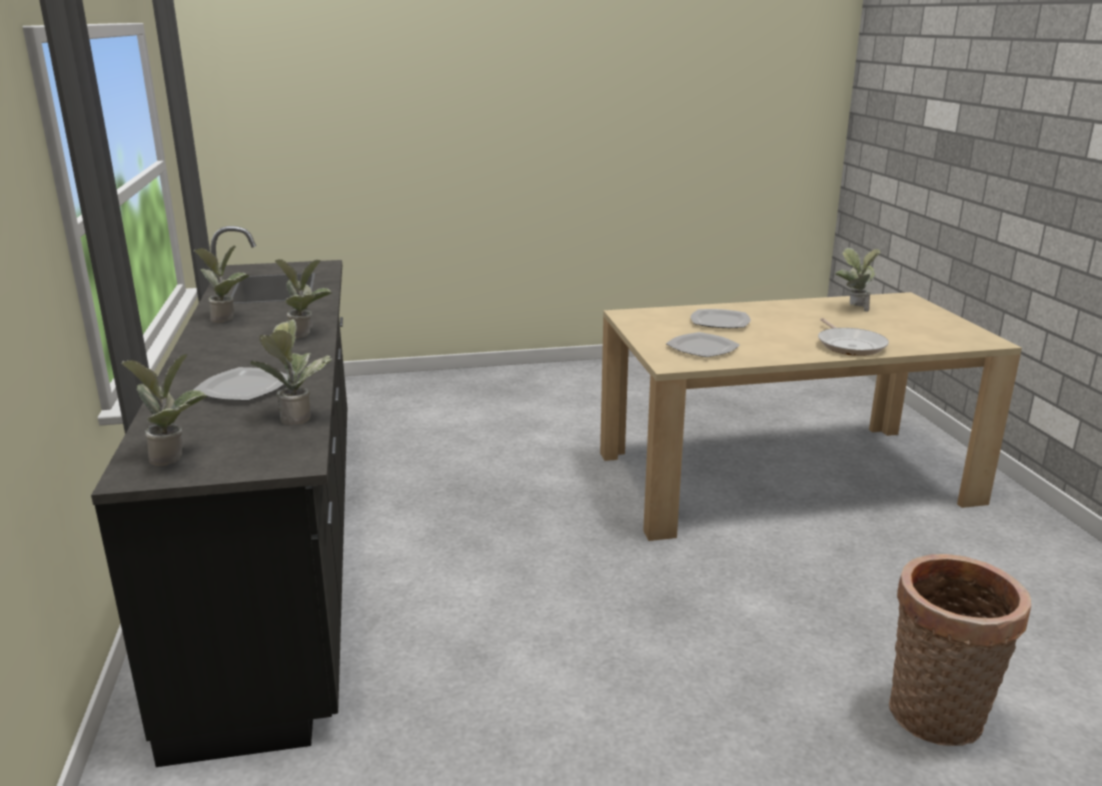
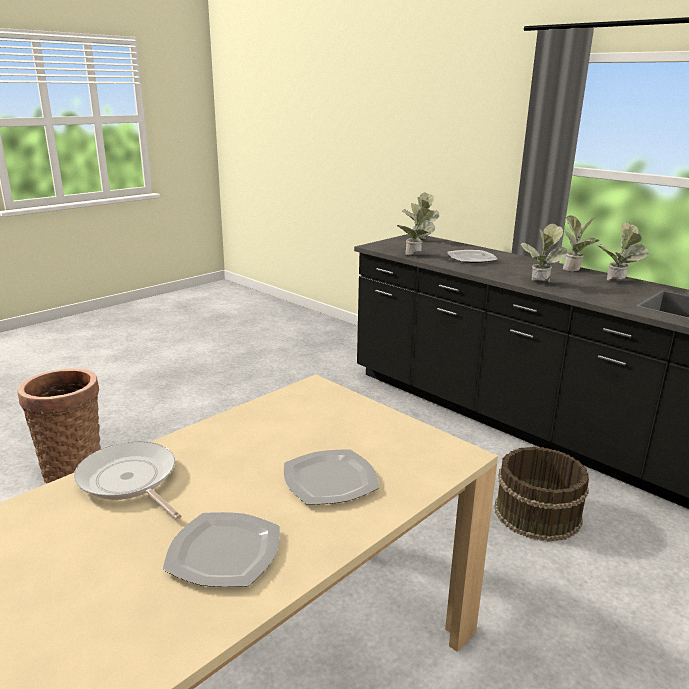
camera: 145 degrees right, 0 degrees up
(445, 484) = (537, 512): none -> brown bucket
(702, 348) = (305, 418): plate -> plate (223, 551)
(853, 309) = (123, 621): potted plant -> potted plant (575, 269)

